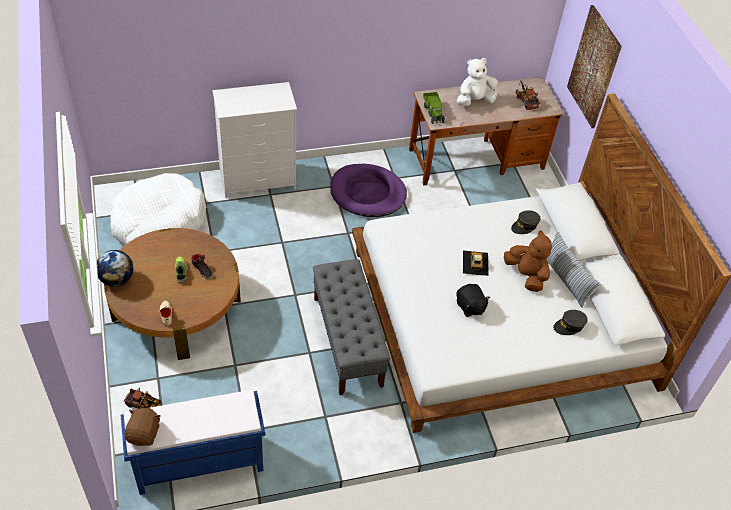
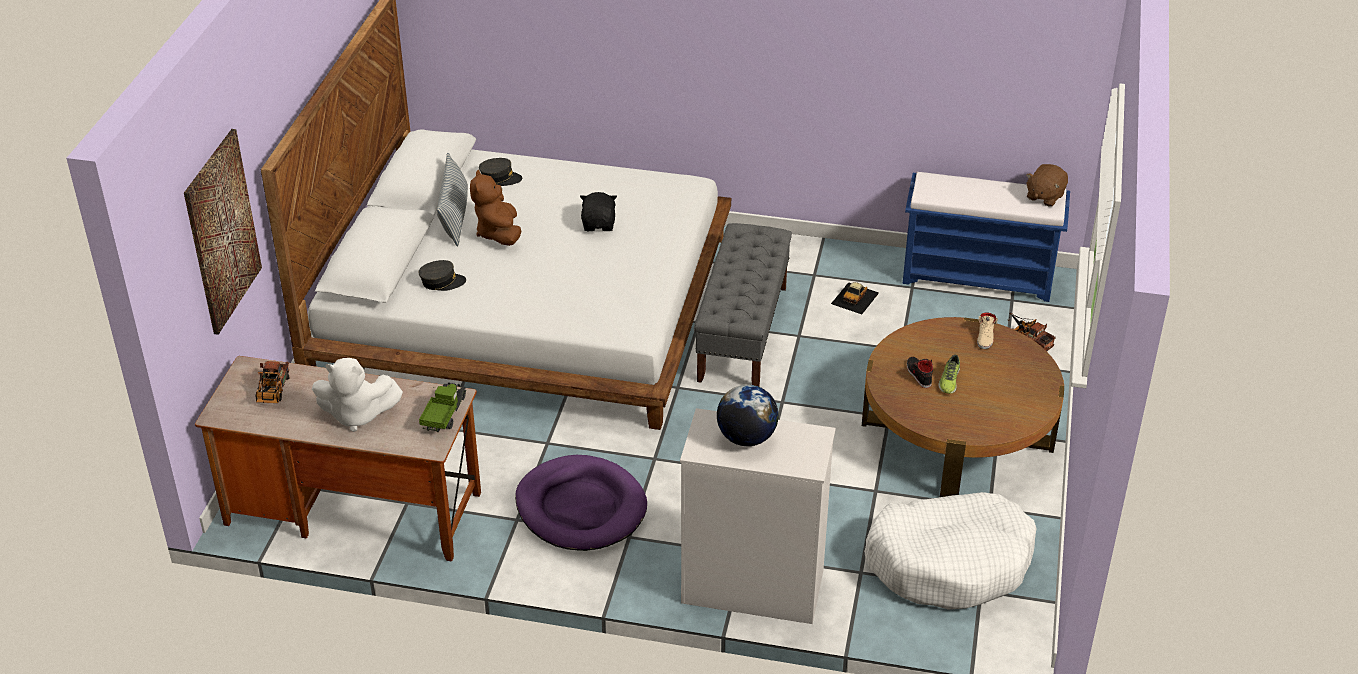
camera: 150 degrees left, 10 degrees down
(117, 279) = (1043, 395): globe -> globe (746, 438)
(475, 263) = (552, 258): toy car -> toy car (855, 298)

